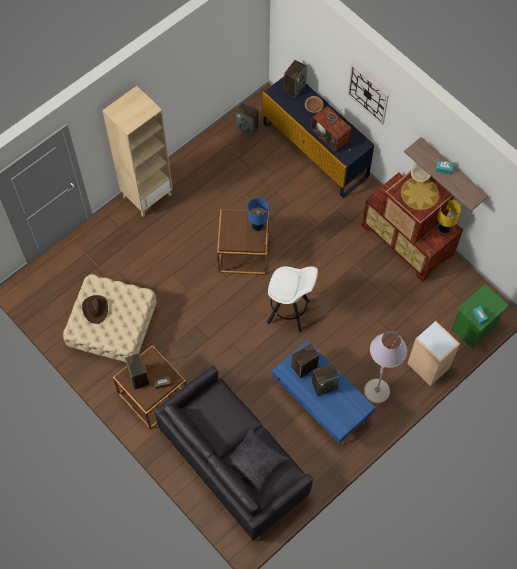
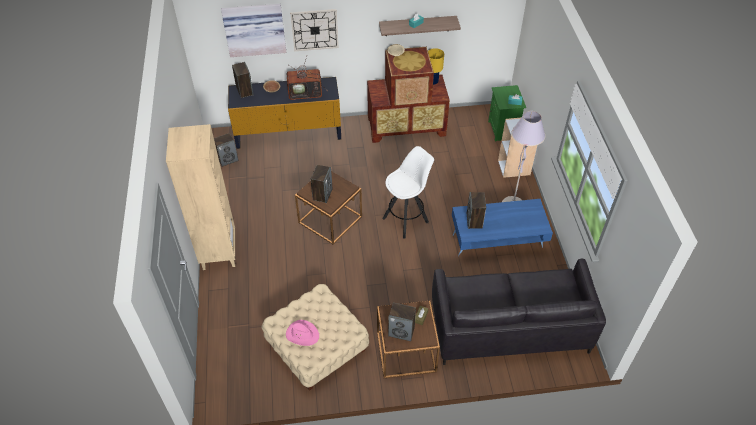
camera: 55 degrees left, 15 degrees down
(95, 309) = (302, 334): brown hat -> pink hat
(254, 462) = (540, 293): black pillow -> none
(257, 226) = (333, 179): blue table lamp -> none
(323, 49) = (254, 29): none -> picture
(324, 385) = (499, 217): speaker -> speaker (322, 194)

